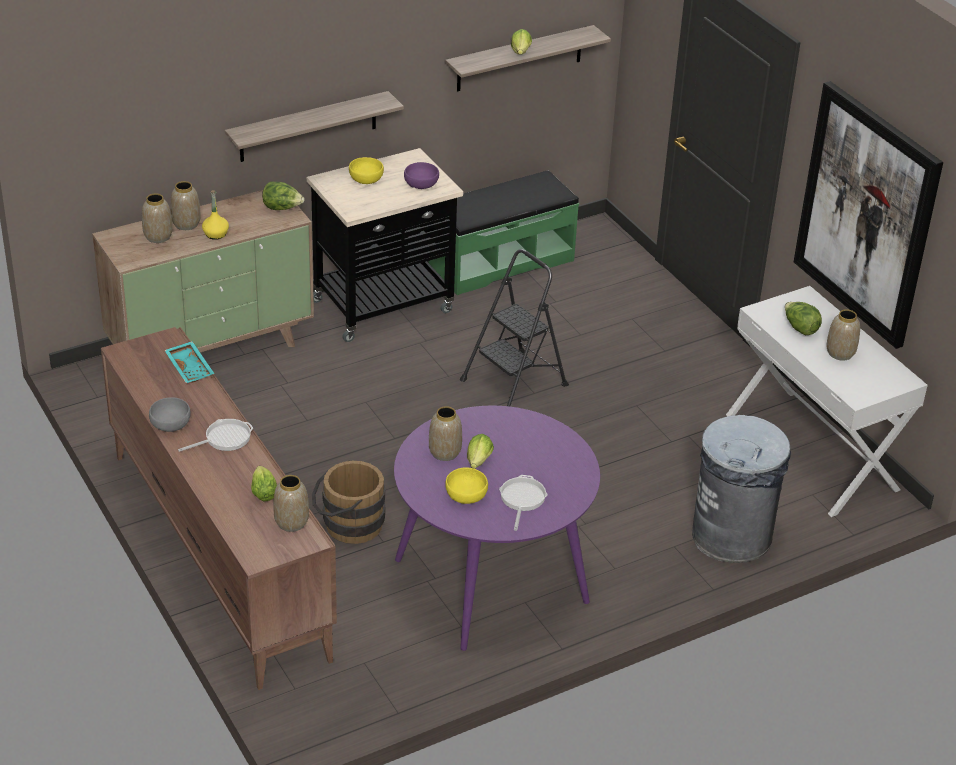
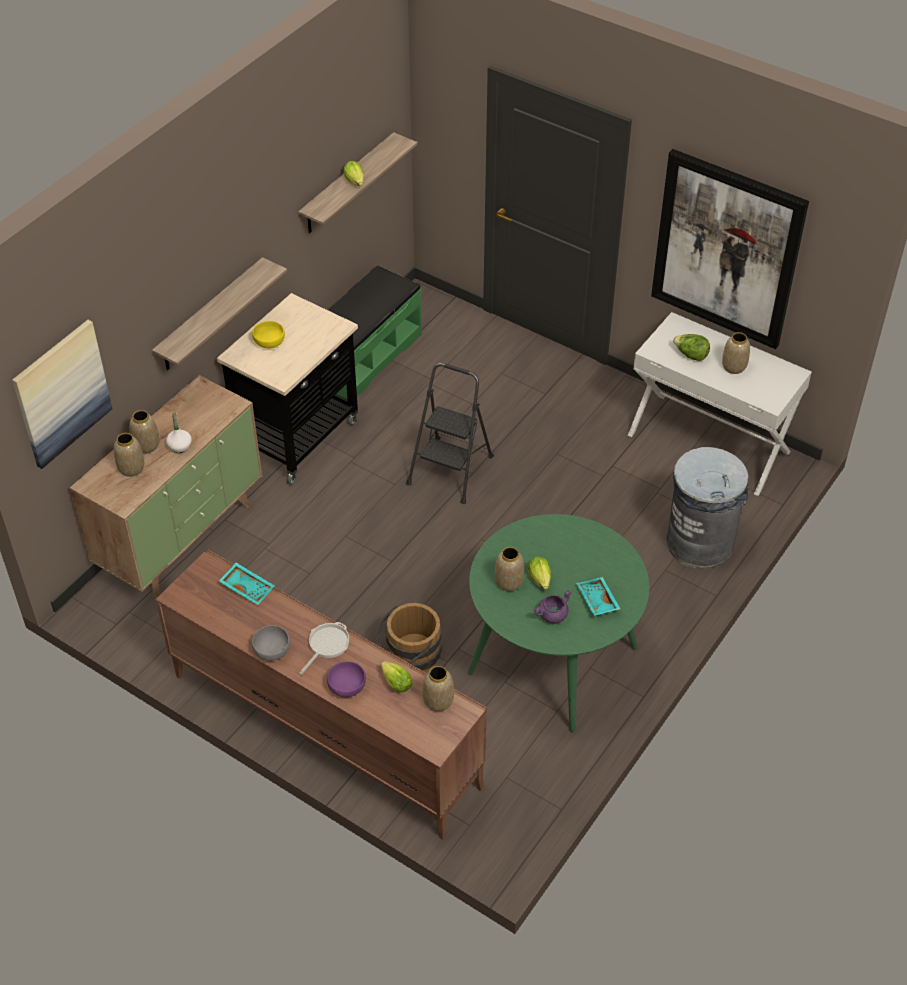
camera: 25 degrees left, 10 degrees up
(102, 125) = (61, 393): none -> picture
(215, 234) = (179, 446): yellow bottle -> white bottle
(282, 208) = (218, 398): lettuce -> none
(421, 184) = (319, 330): purple bowl -> purple bowl (347, 686)
(465, 496) = (552, 616): yellow bowl -> purple cooking pot
(491, 581) = (553, 660): purple dining table -> green dining table
(522, 499) = (596, 601): frying pan -> turquoise tray

